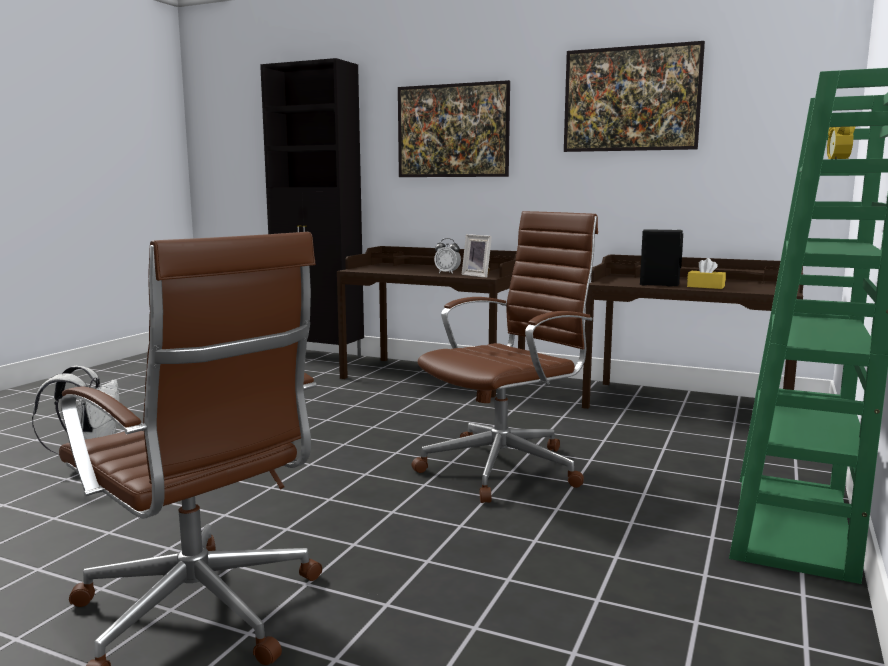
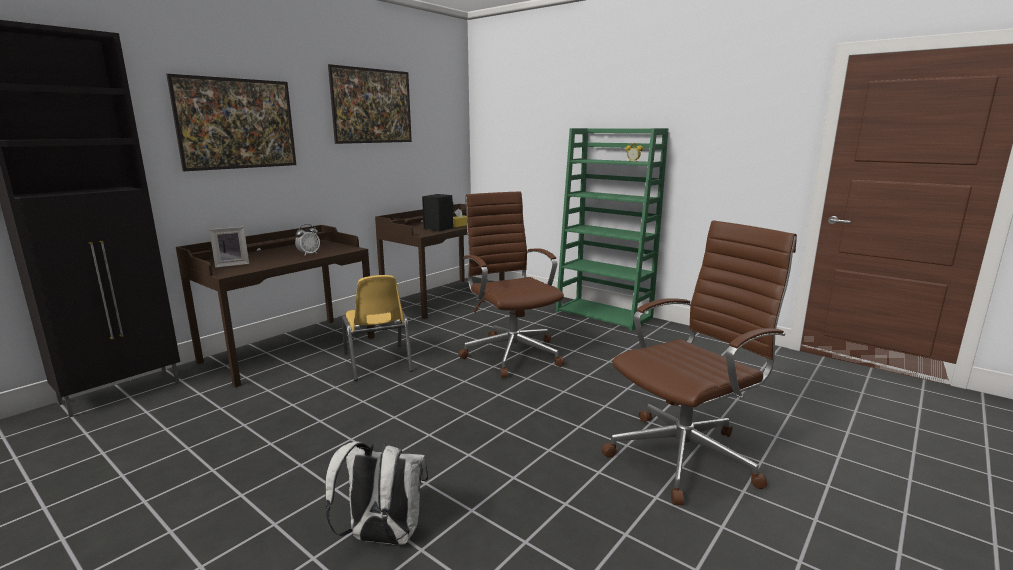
camera: 75 degrees left, 5 degrees up
(423, 410) = (378, 362): none -> yellow chair
(478, 275) = (341, 249): picture frame -> picture frame (232, 264)

